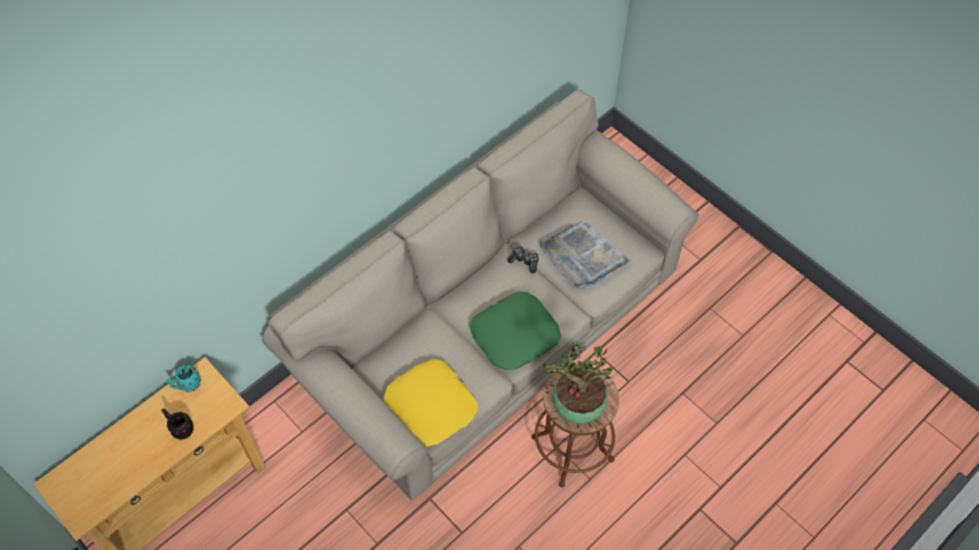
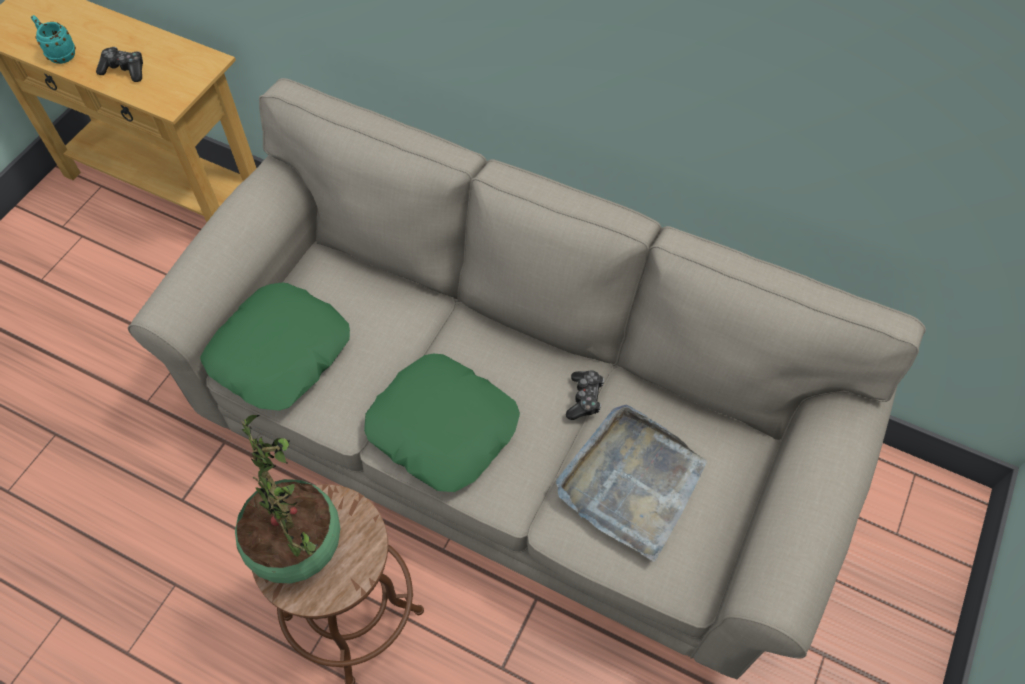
camera: 70 degrees right, 0 degrees up
(180, 428) = (124, 70): black mug -> game controller
(187, 385) = (187, 55): turquoise mug -> turquoise mug (59, 54)
(431, 406) = (280, 353): yellow pillow -> green pillow

